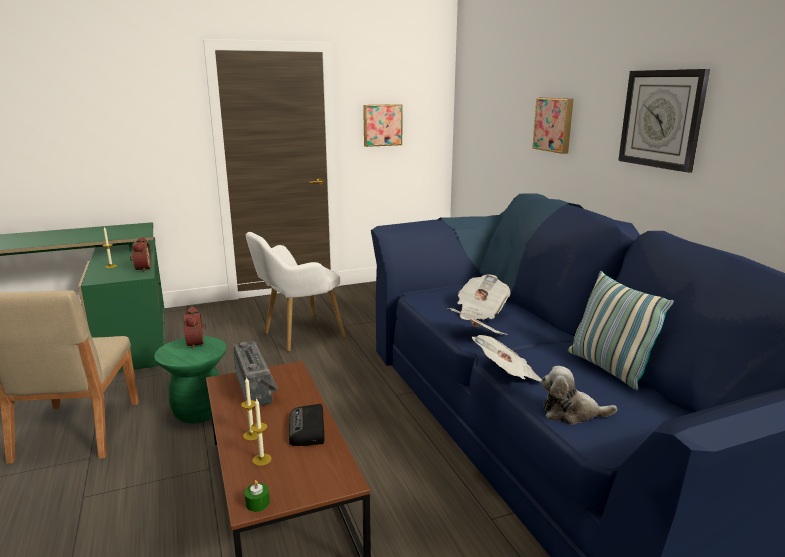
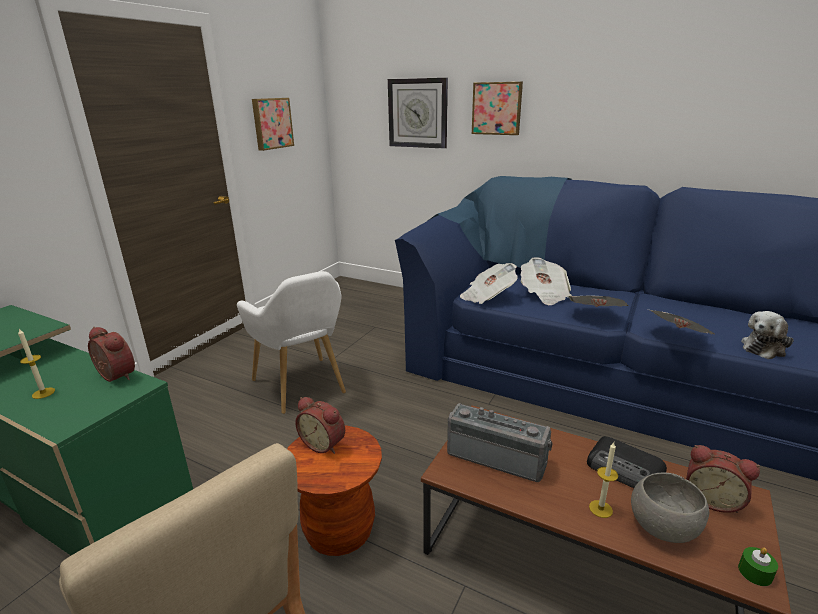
camera: 40 degrees left, 5 degrees up
(198, 412) = (339, 531): green stool -> brown stool
(262, 459) = (661, 527): candle -> grey bowl
(298, 336) = (303, 389): white armchair -> white armchair turned 45 degrees counterclockwise
(321, 469) = (712, 499): none -> alarm clock
(428, 298) = (487, 297): none -> newspaper
(608, 368) = (698, 307): pillow -> none
(662, 119) = (638, 94): wall clock -> wall clock (418, 113)

